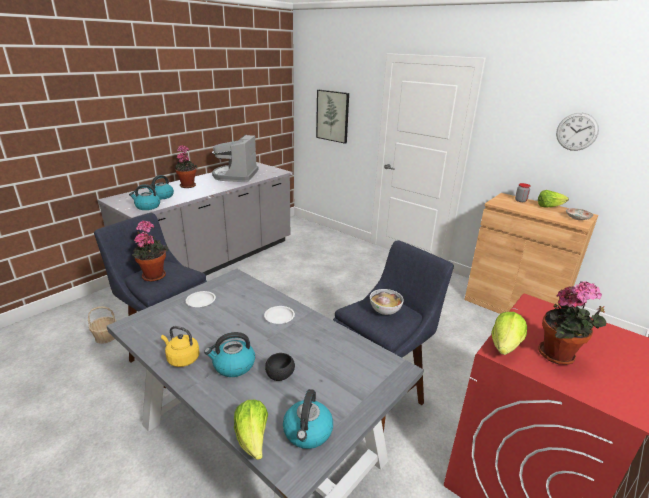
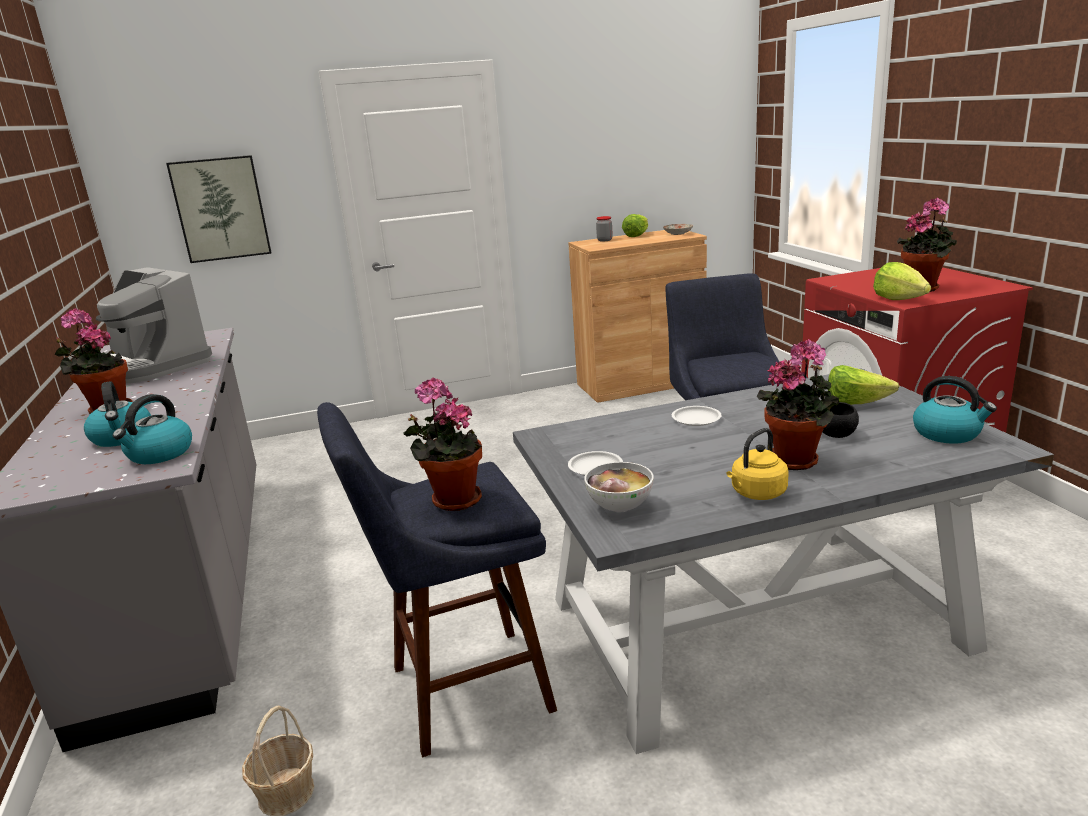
camera: 55 degrees left, 5 degrees down
(233, 366) = (797, 460): kettle -> potted plant
(253, 439) = (952, 463): lettuce -> lettuce (855, 404)
(385, 311) = (739, 362): bowl -> bowl (620, 506)
(577, 131) = (628, 137): wall clock -> none

